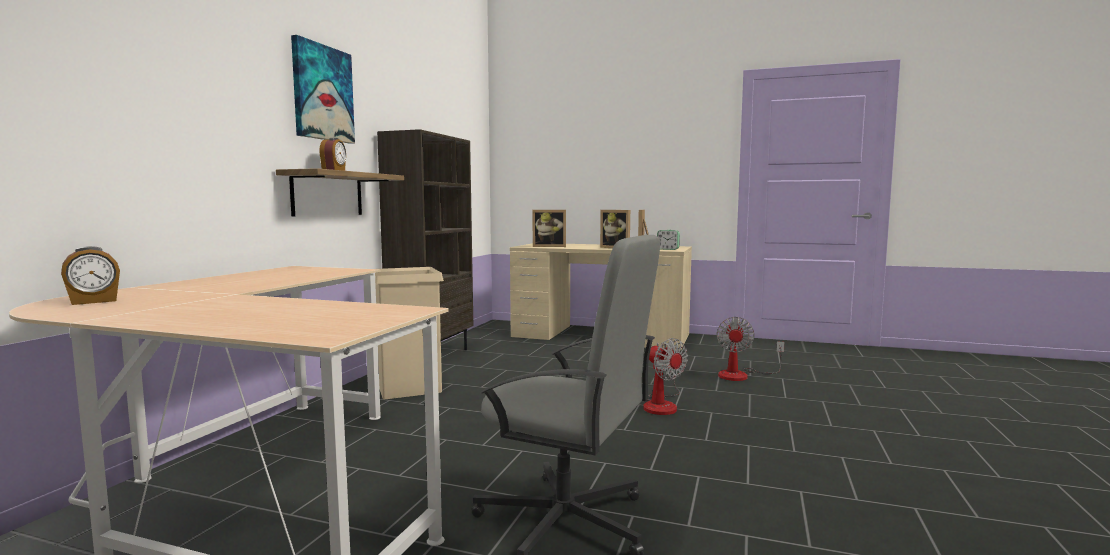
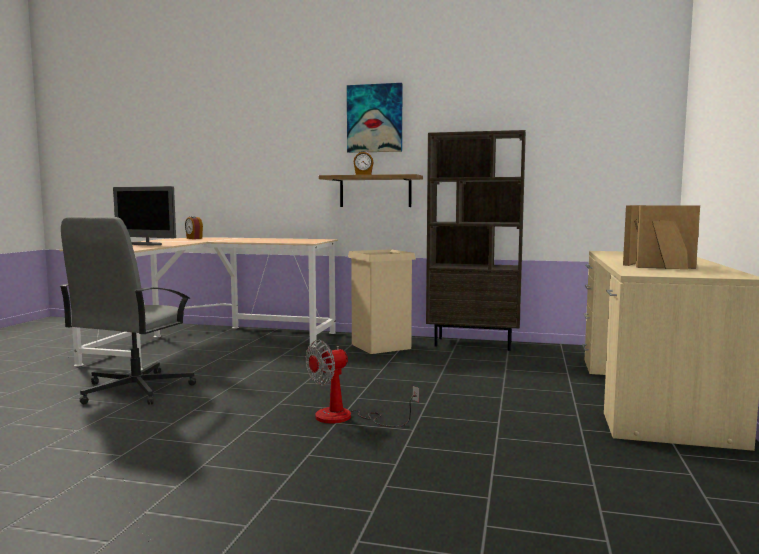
camera: 85 degrees right, 0 degrees up
(263, 312) = (145, 244): none -> monitor
(549, 246) = (620, 254): picture frame -> none
(668, 249) = (652, 272): alarm clock -> none
(741, 375) = (488, 468): fan -> none

